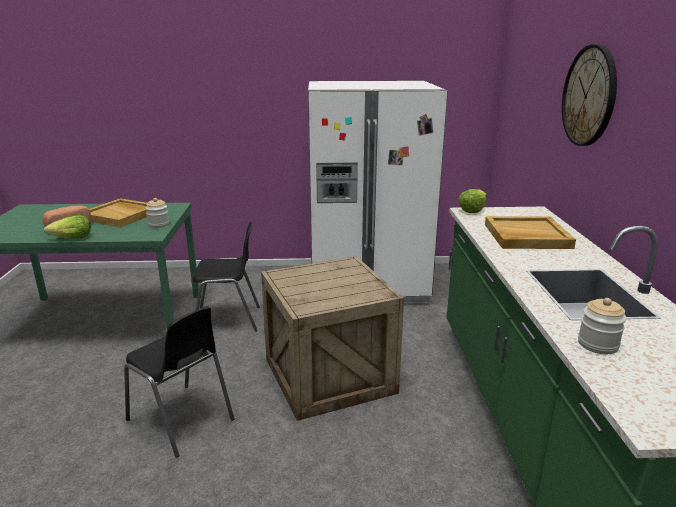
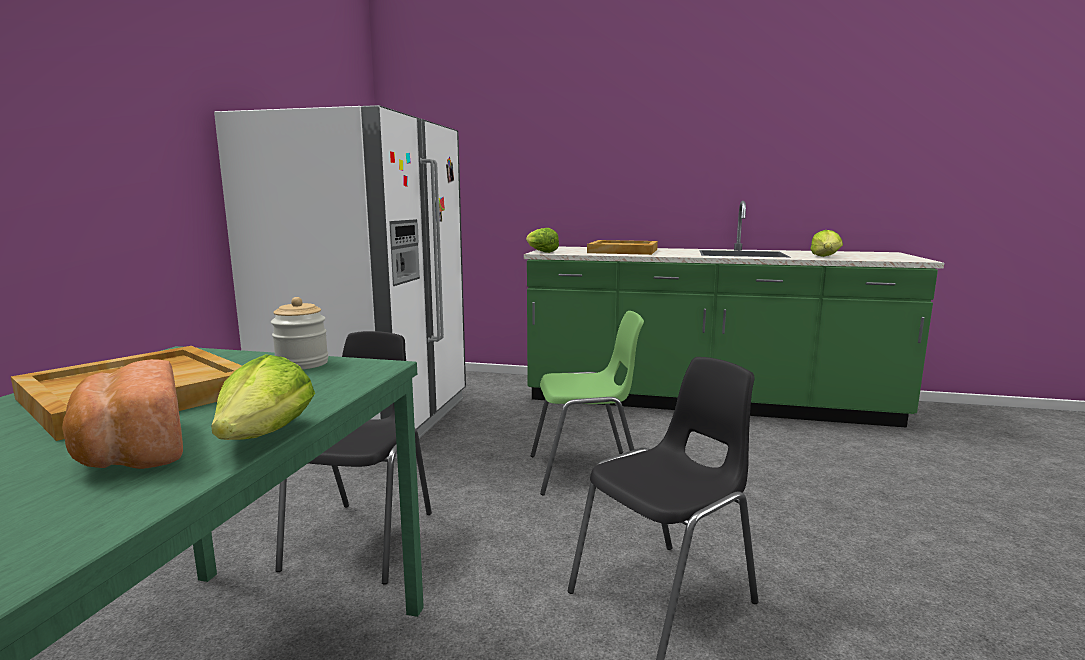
camera: 75 degrees left, 10 degrees down
(329, 376) = (586, 472): crate -> green chair
(589, 96) = (593, 133): wall clock -> none
(597, 344) = (826, 257): jar -> lettuce

